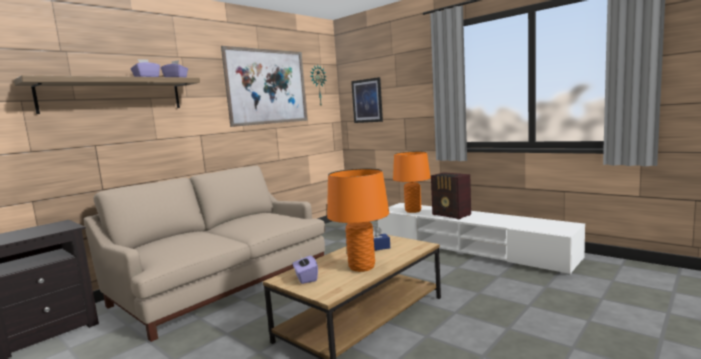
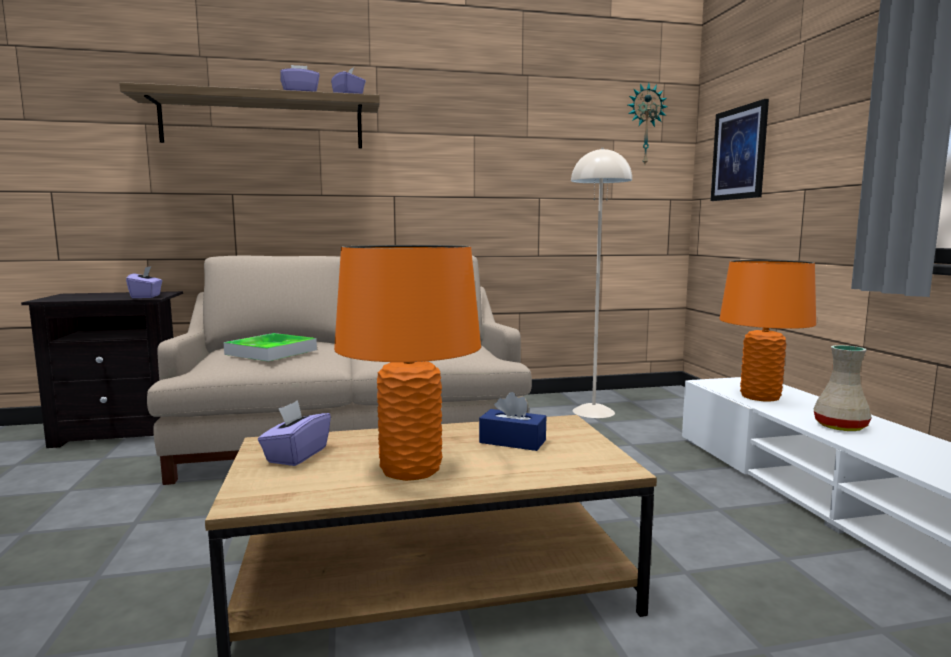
camera: 35 degrees right, 0 degrees up
(64, 227) = (146, 296): none -> purple tissue box
(187, 243) = (271, 352): none -> tray
(267, 86) = (531, 121): picture -> none
(327, 237) = (593, 412): none -> beige floor lamp
(451, 215) = (841, 427): radio -> beige vase

